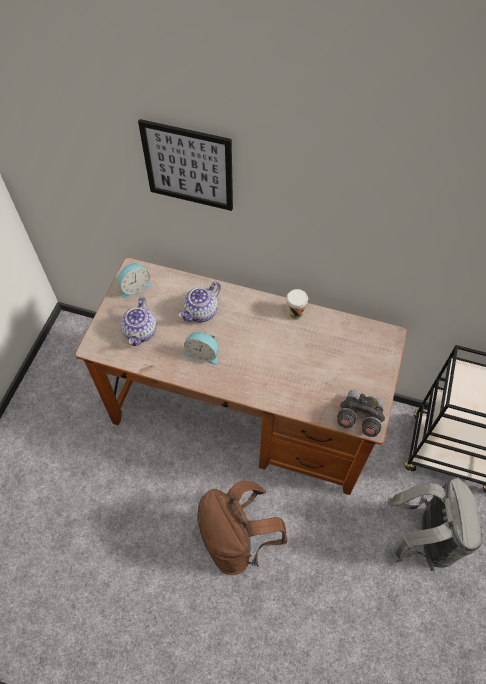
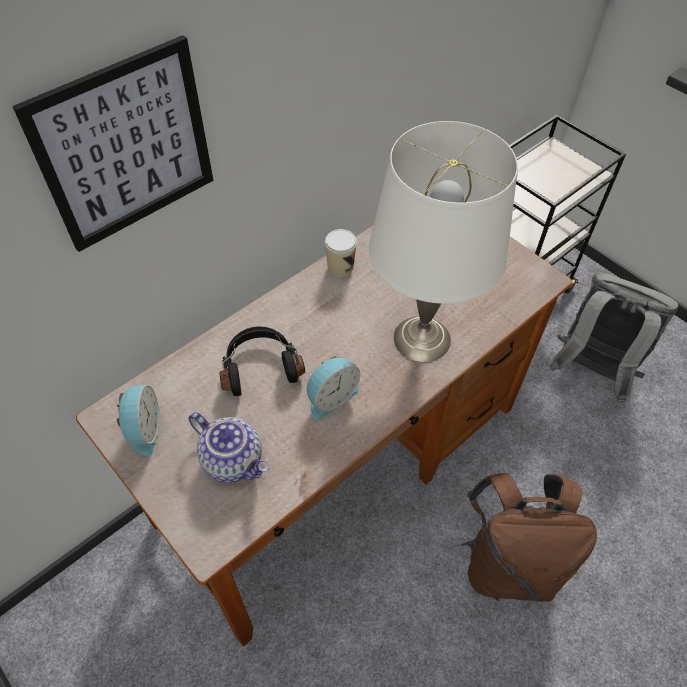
camera: 60 degrees left, 5 degrees down
(201, 312) = (260, 366): teapot -> black headphones
(272, 378) = (421, 339): none -> white table lamp
(359, 417) = (529, 284): grey binoculars -> none

